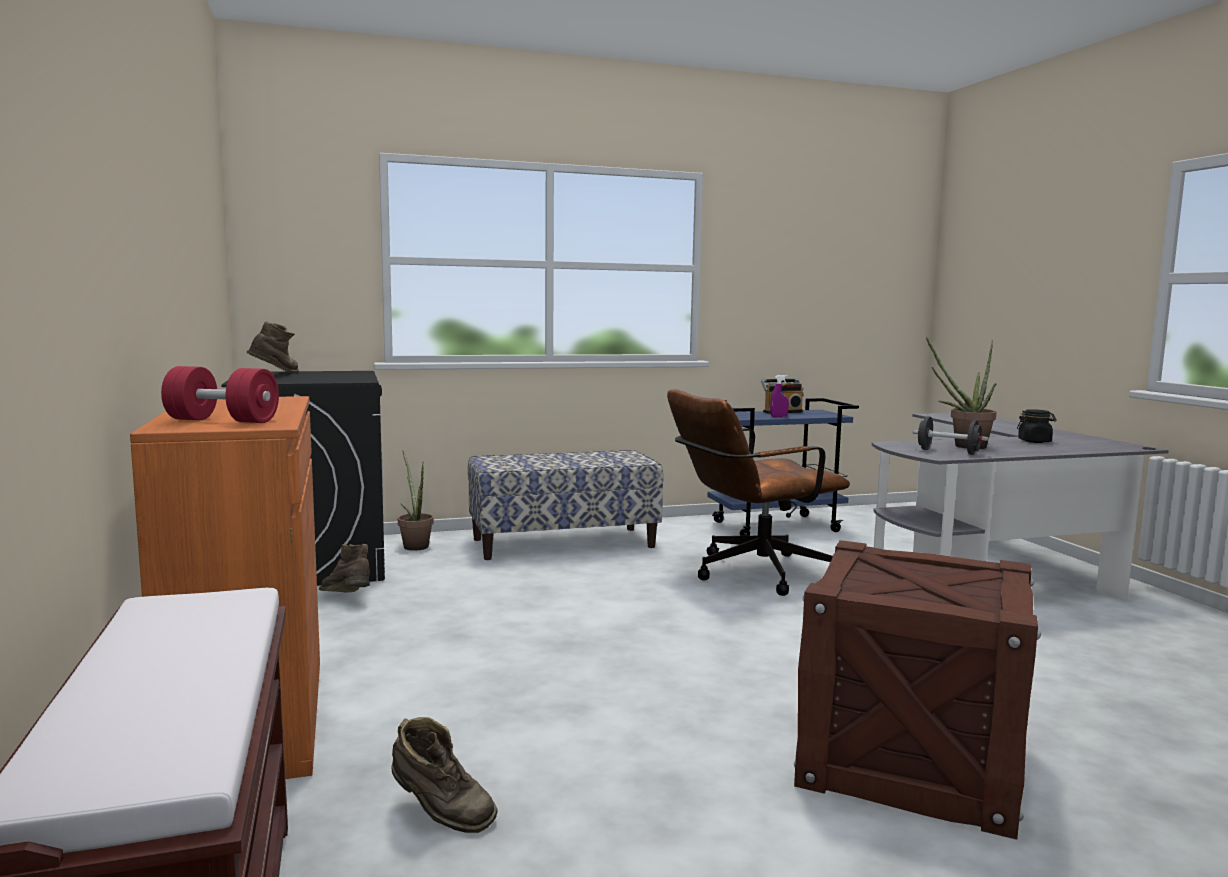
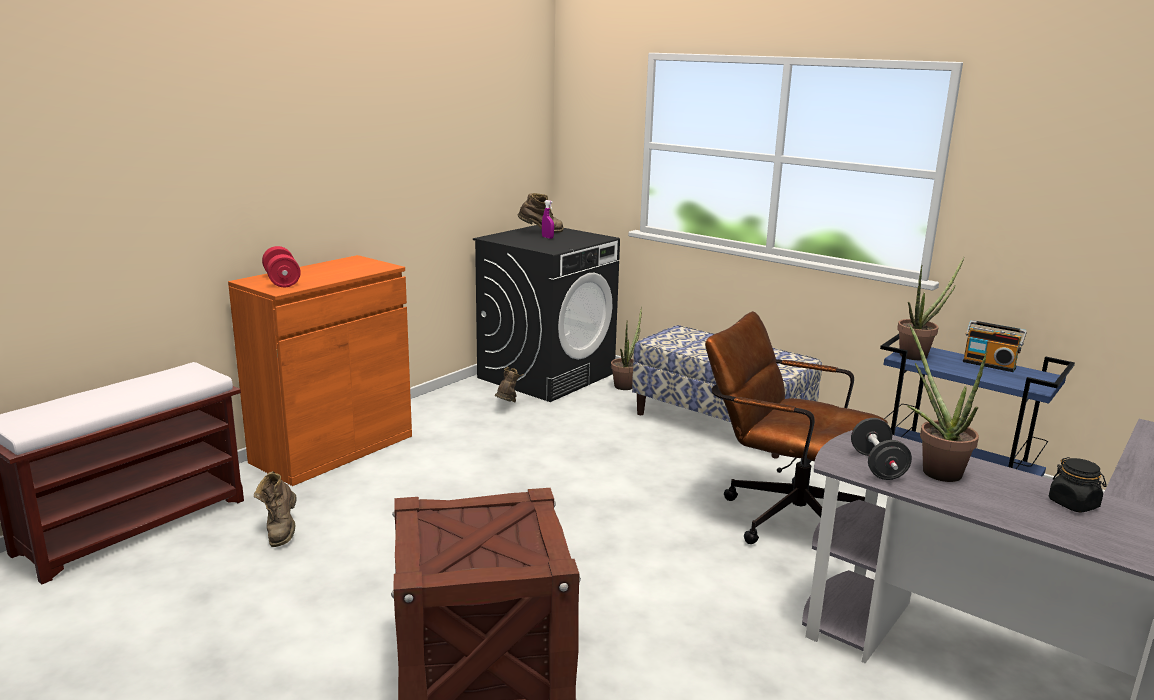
camera: 55 degrees right, 10 degrees up
(741, 415) = (918, 355): none -> potted plant
(778, 416) = (952, 369): purple spray bottle -> purple spray bottle (547, 237)

